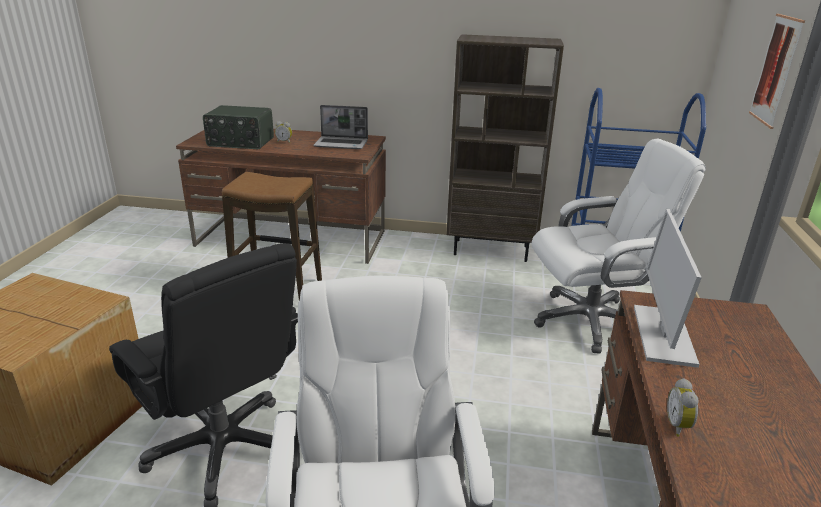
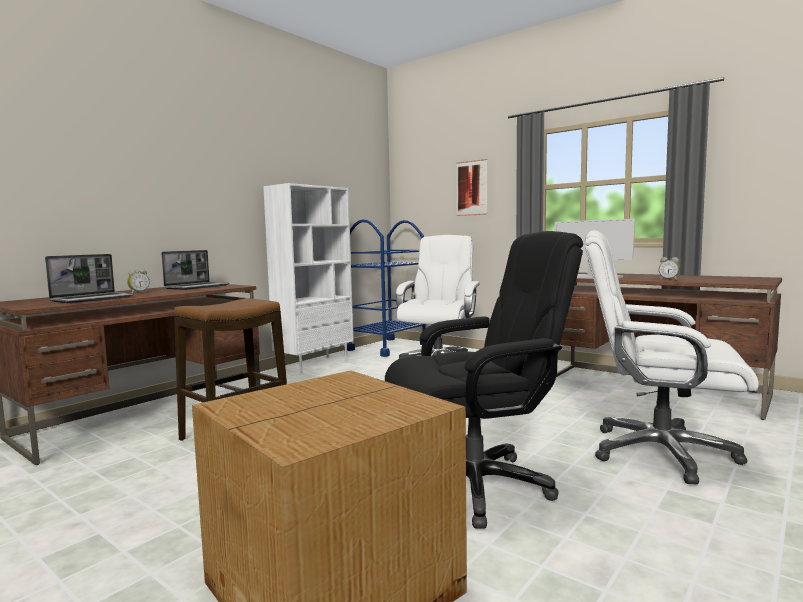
camera: 60 degrees left, 20 degrees down
(240, 142) = (93, 299): radio -> laptop
(491, 250) = (314, 364): brown bookcase -> white bookcase

